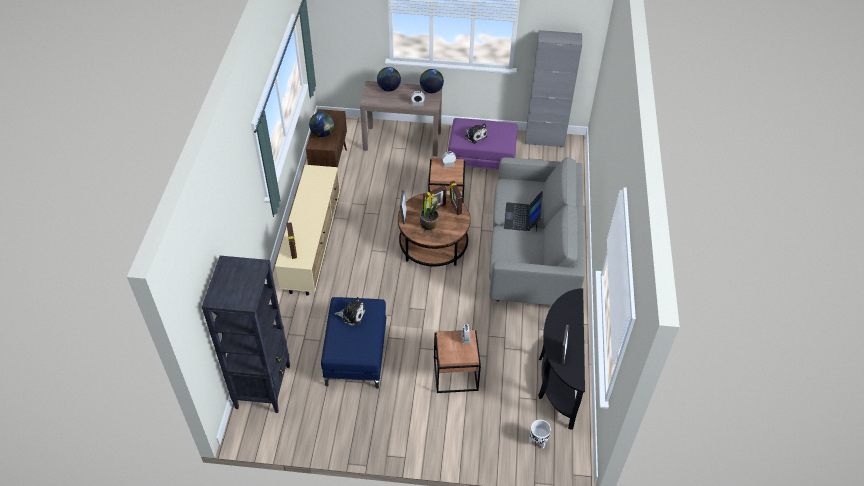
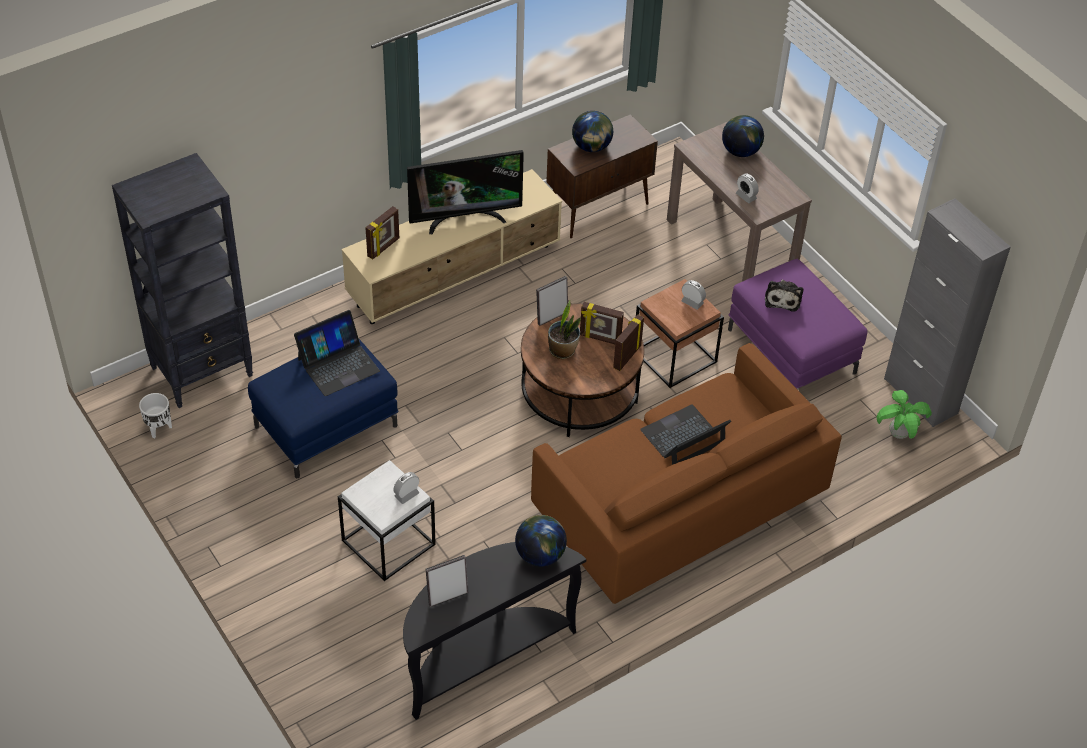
camera: 50 degrees right, 0 degrees up
(309, 207) = (464, 218): none -> television
(351, 315) = (338, 365): plush toy -> laptop
(431, 90) = (789, 193): globe -> globe (540, 555)
(456, 374) = (388, 543): brown side table -> white side table
(533, 254) = (677, 509): grey sofa -> brown sofa
(538, 441) = (362, 691): white planter -> white planter (158, 429)
(558, 159) = (899, 434): none -> potted plant

